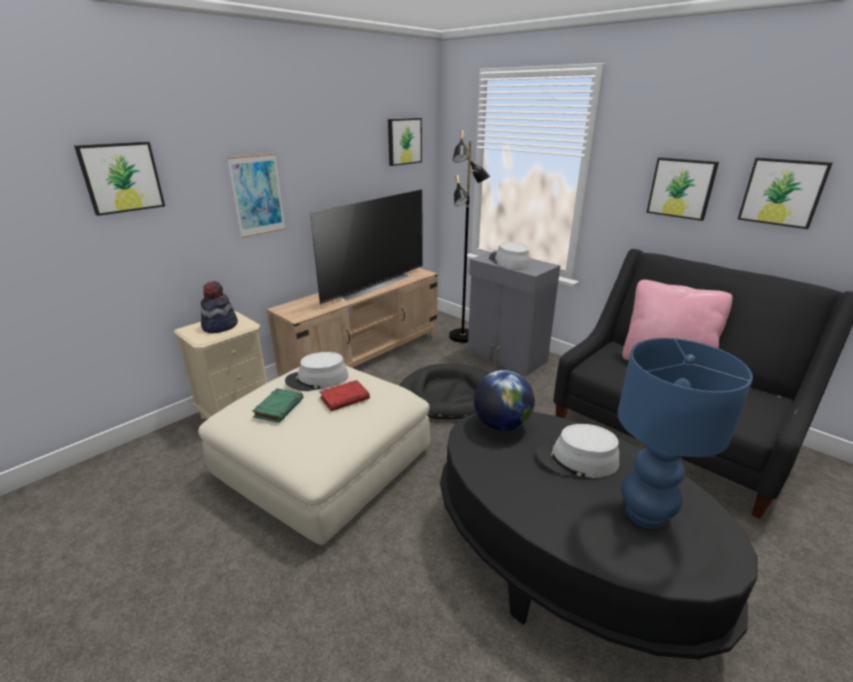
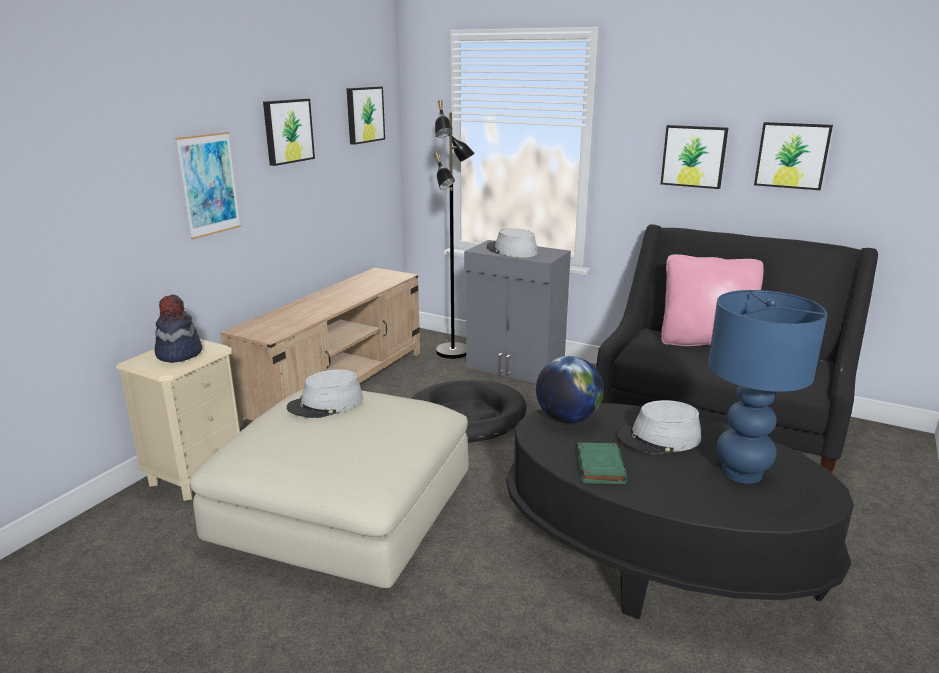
camera: 15 degrees left, 5 degrees down
(121, 177) = (57, 165): picture -> picture (287, 131)
(279, 408) = (296, 439): green book -> green book (600, 467)
(345, 398) = (373, 419): red book -> none
(372, 285) = (344, 293): television -> none

